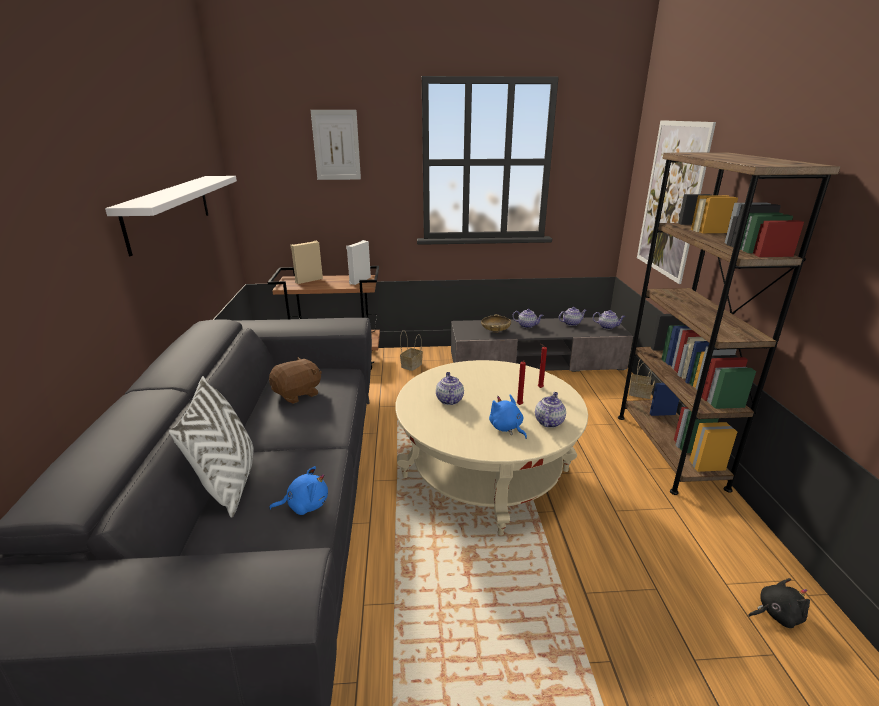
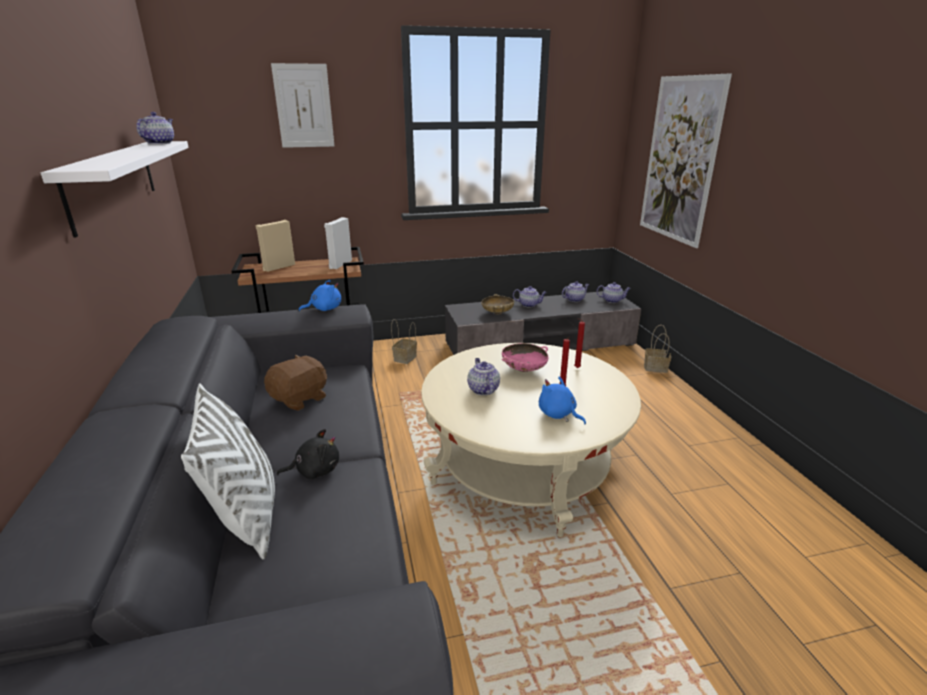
camera: 10 degrees left, 0 degrees up
(305, 505) = (353, 531): blue plush toy -> blue plush toy (324, 309)
(492, 385) = (524, 369): none -> pink bowl
(549, 421) = (600, 403): teapot -> teapot (160, 143)
(668, 450) = (703, 423): brown bookcase -> none
(776, 614) = (863, 581): black plush toy -> black plush toy (315, 470)

